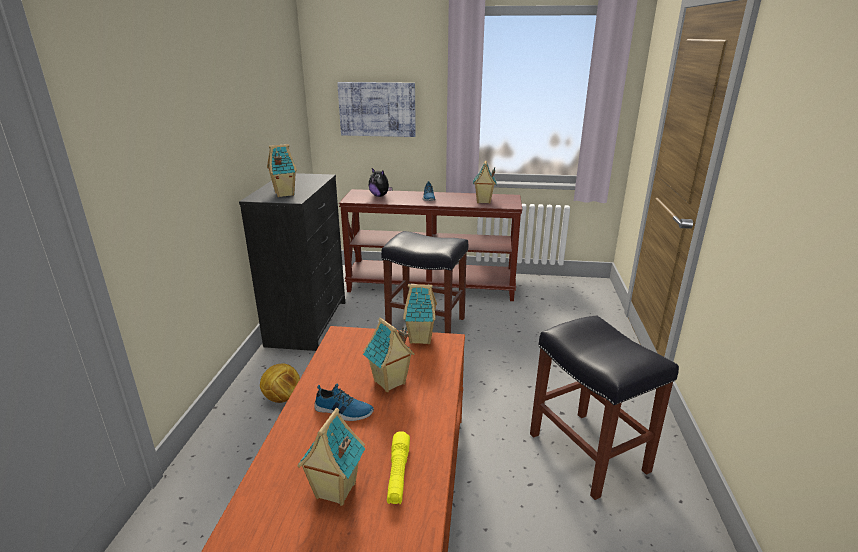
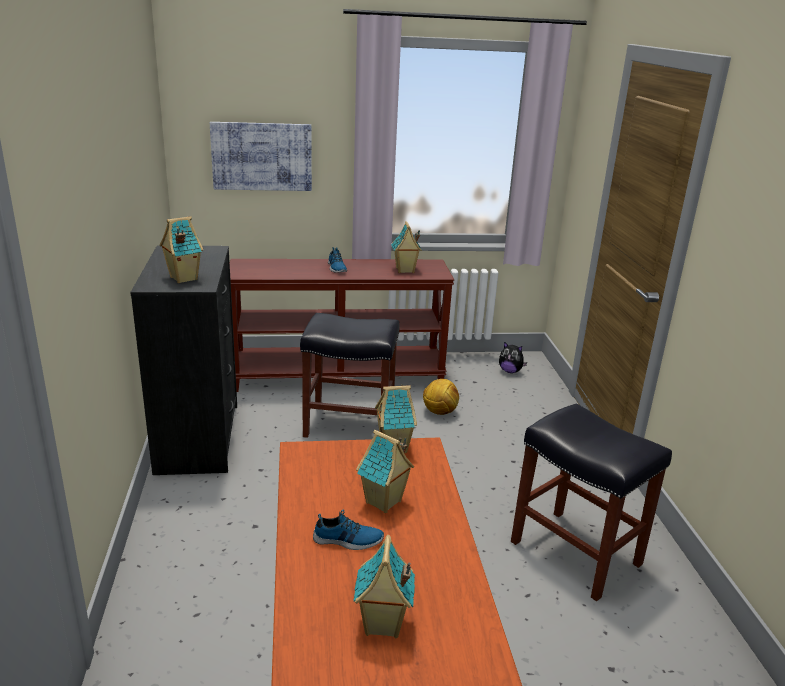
camera: 15 degrees left, 0 degrees up
(282, 398) = (207, 537): football -> football (439, 412)
(380, 196) = (274, 267): plush toy -> plush toy (510, 371)
(398, 474) = (439, 597): yellow flashlight -> none

